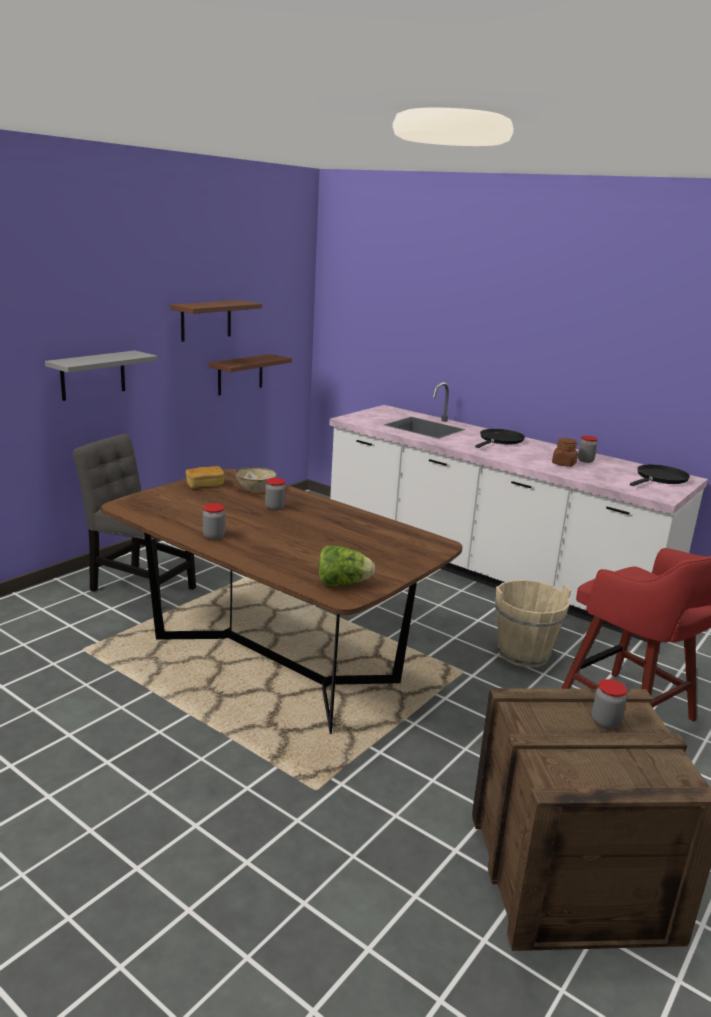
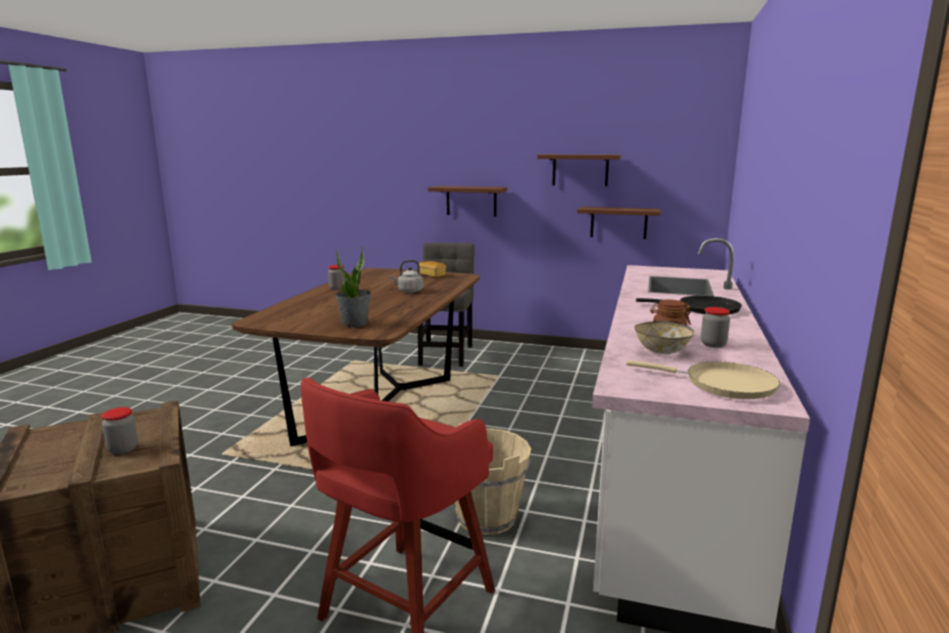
camera: 70 degrees right, 5 degrees down
(93, 375) = (471, 201): grey shelf -> brown shelf
(255, 489) = (442, 283): bowl -> bowl (662, 351)
(275, 507) = (409, 291): jar -> grey kettle
(342, 583) = (275, 319): lettuce -> none
(397, 550) = (355, 324): none -> potted plant
(660, 478) = (723, 384): black frying pan -> beige frying pan

